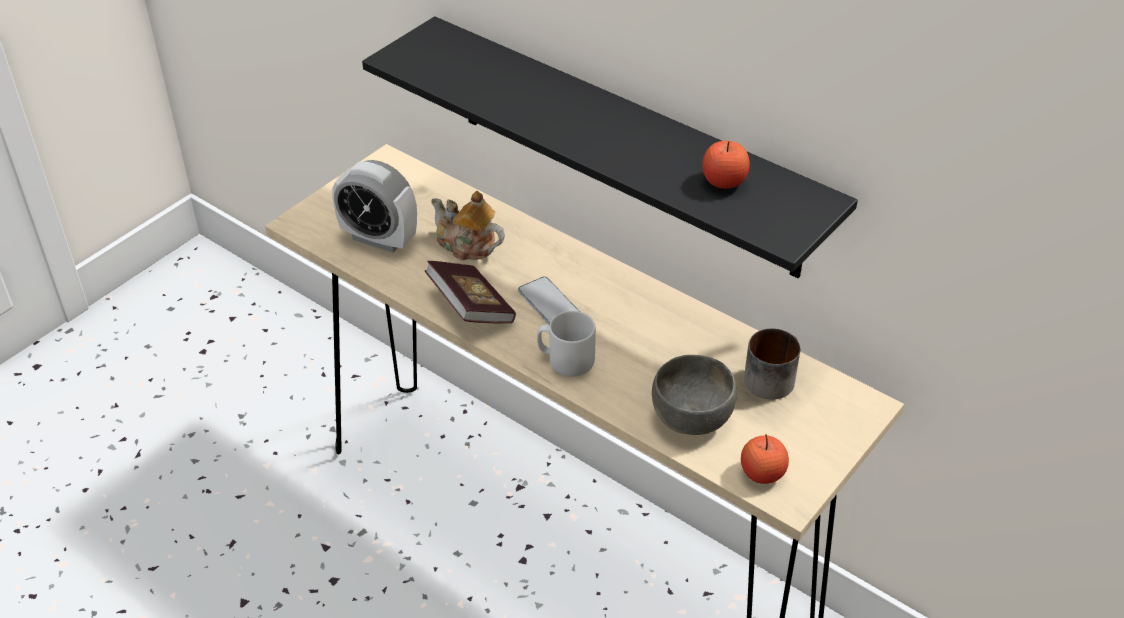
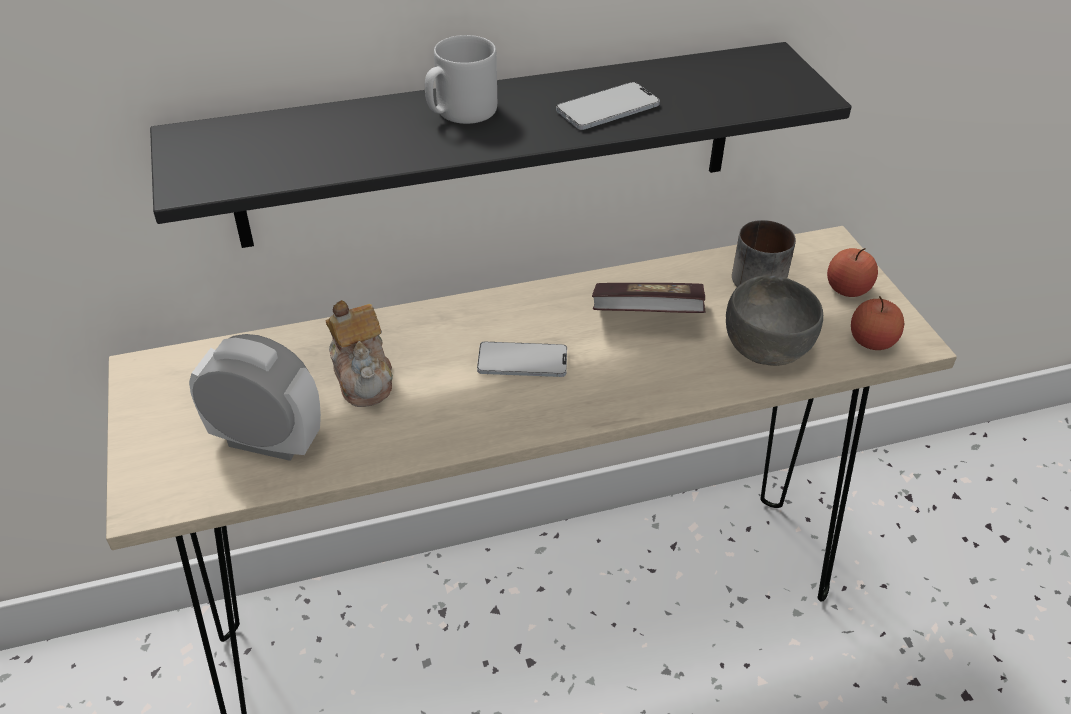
camera: 55 degrees left, 0 degrees up
(379, 239) = (266, 441): alarm clock -> alarm clock turned 135 degrees counterclockwise
(467, 245) = (363, 376): teapot -> teapot turned 90 degrees counterclockwise
(470, 307) = (466, 422): book -> book (647, 316)
(565, 360) = (615, 390): grey mug -> grey mug (460, 112)
(650, 158) = (607, 108): none -> phone
(724, 181) = (691, 87): apple -> apple (847, 289)

